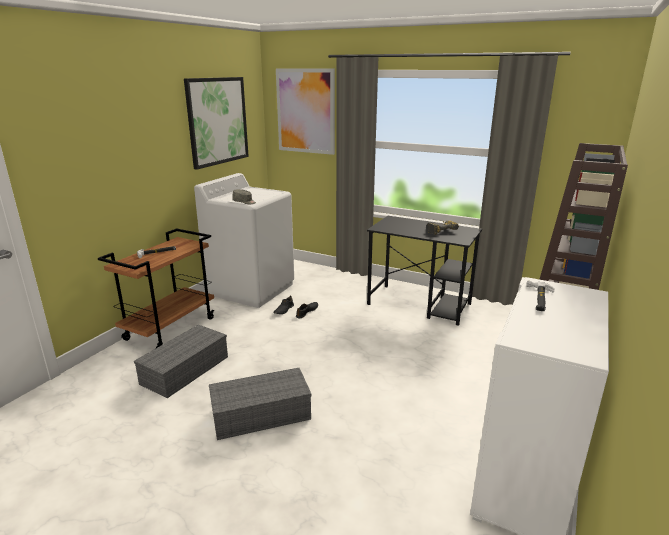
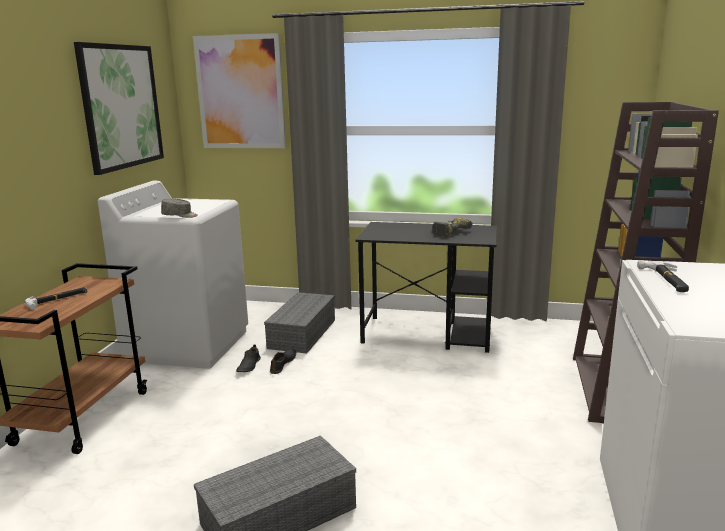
camera: 15 degrees left, 5 degrees down
(185, 369) = (131, 472): grey storage box -> grey storage box (302, 333)

